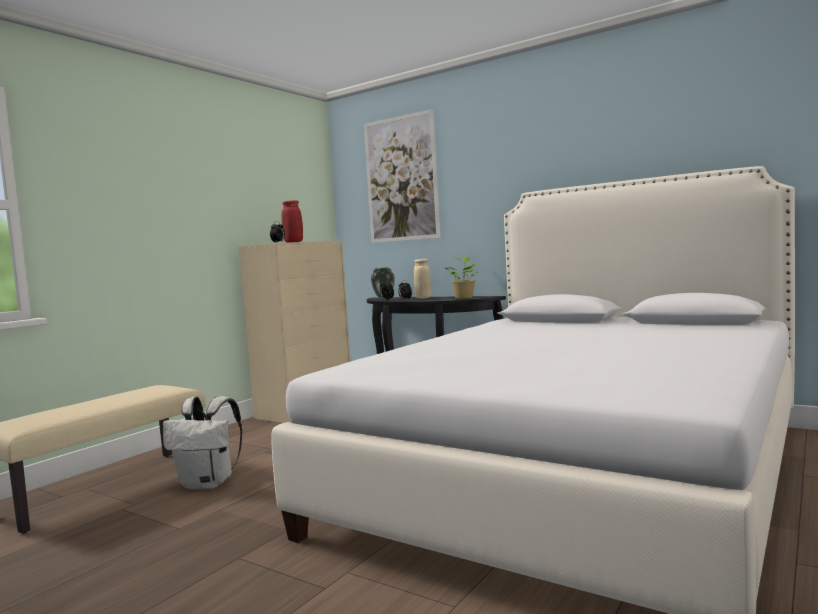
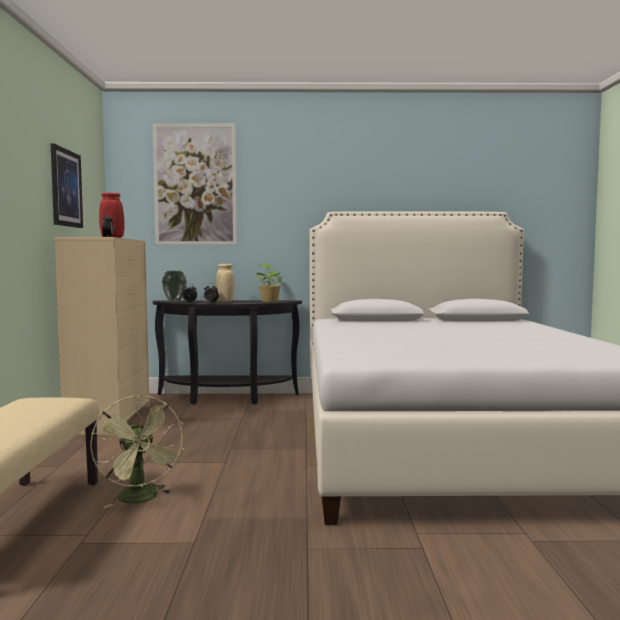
camera: 35 degrees left, 0 degrees up
(209, 484) = (141, 499): white backpack -> green fan
(264, 200) = (66, 188): none -> picture

